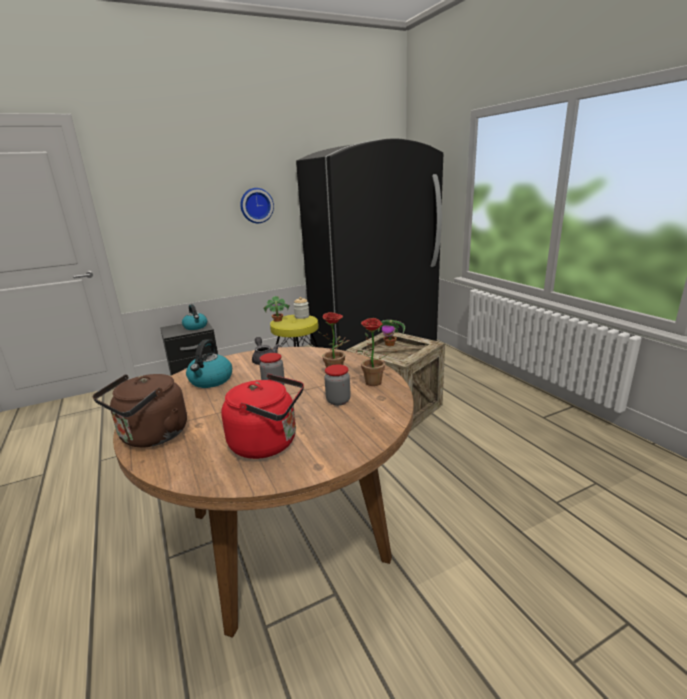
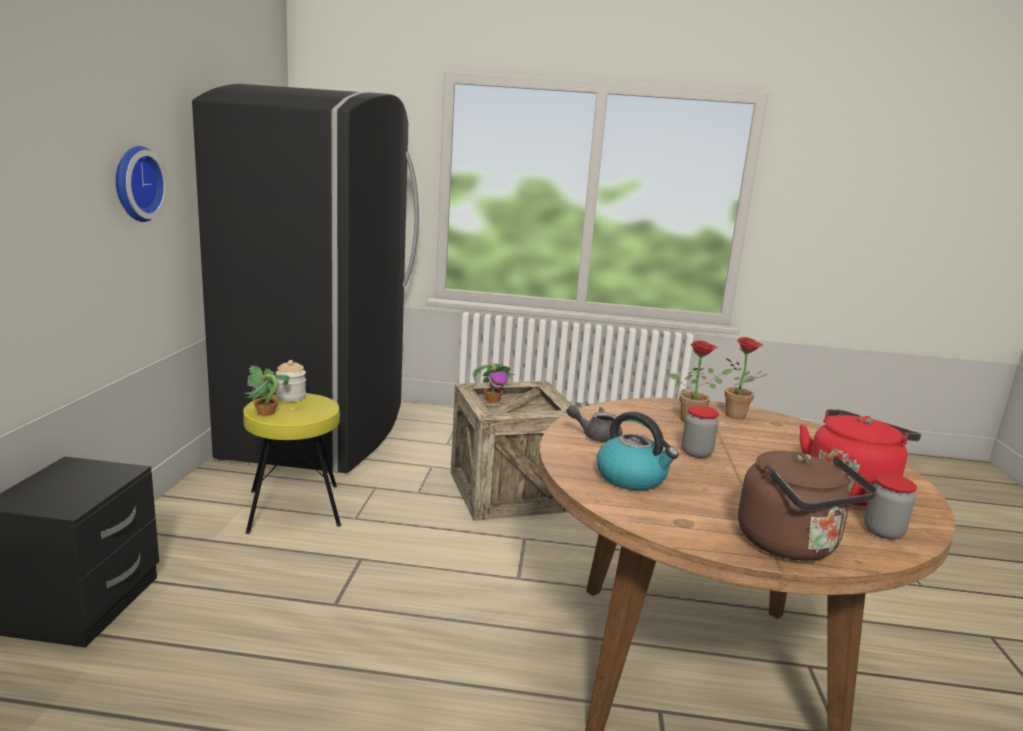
camera: 60 degrees left, 5 degrees down
(196, 327) = (90, 476): kettle -> none
(338, 401) = (769, 439): jar -> jar (883, 531)

